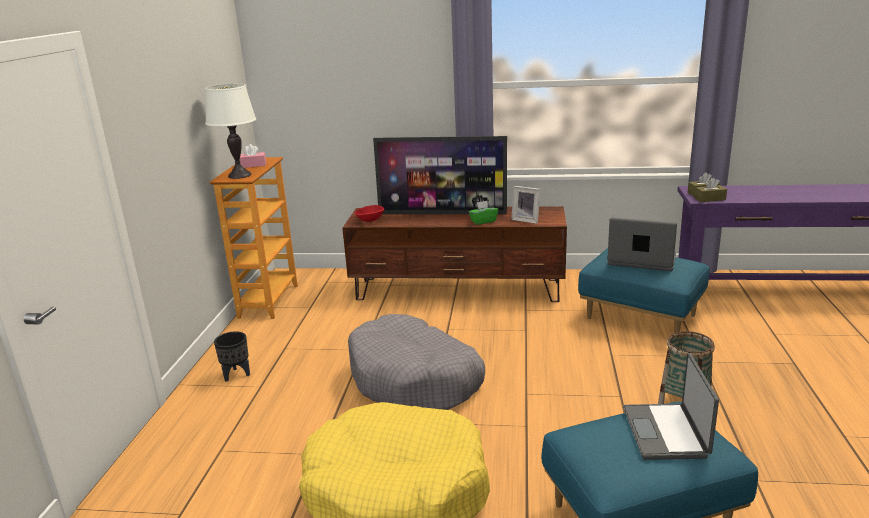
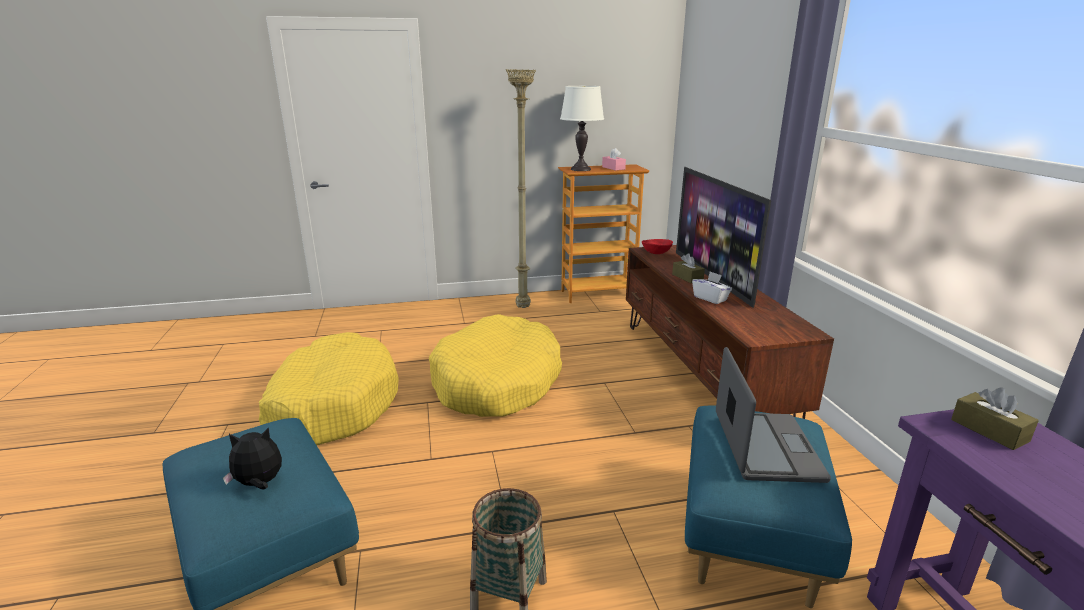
camera: 70 degrees right, 0 degrees up
(236, 374) = (477, 311): black planter -> none
(258, 345) = (524, 308): none -> beige floor lamp
(414, 379) = (497, 382): grey dog bed -> yellow dog bed
(483, 221) = (710, 298): green tissue box -> white tissue box
(526, 220) = (743, 320): picture frame -> none
(666, 432) = (259, 484): laptop -> plush toy
(710, 199) = (959, 439): brown tissue box -> brown tissue box (687, 277)

